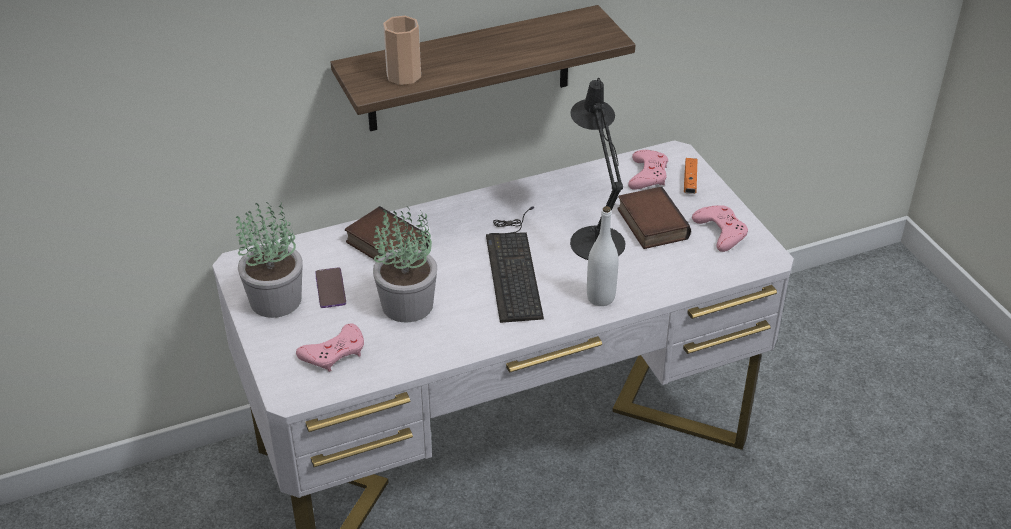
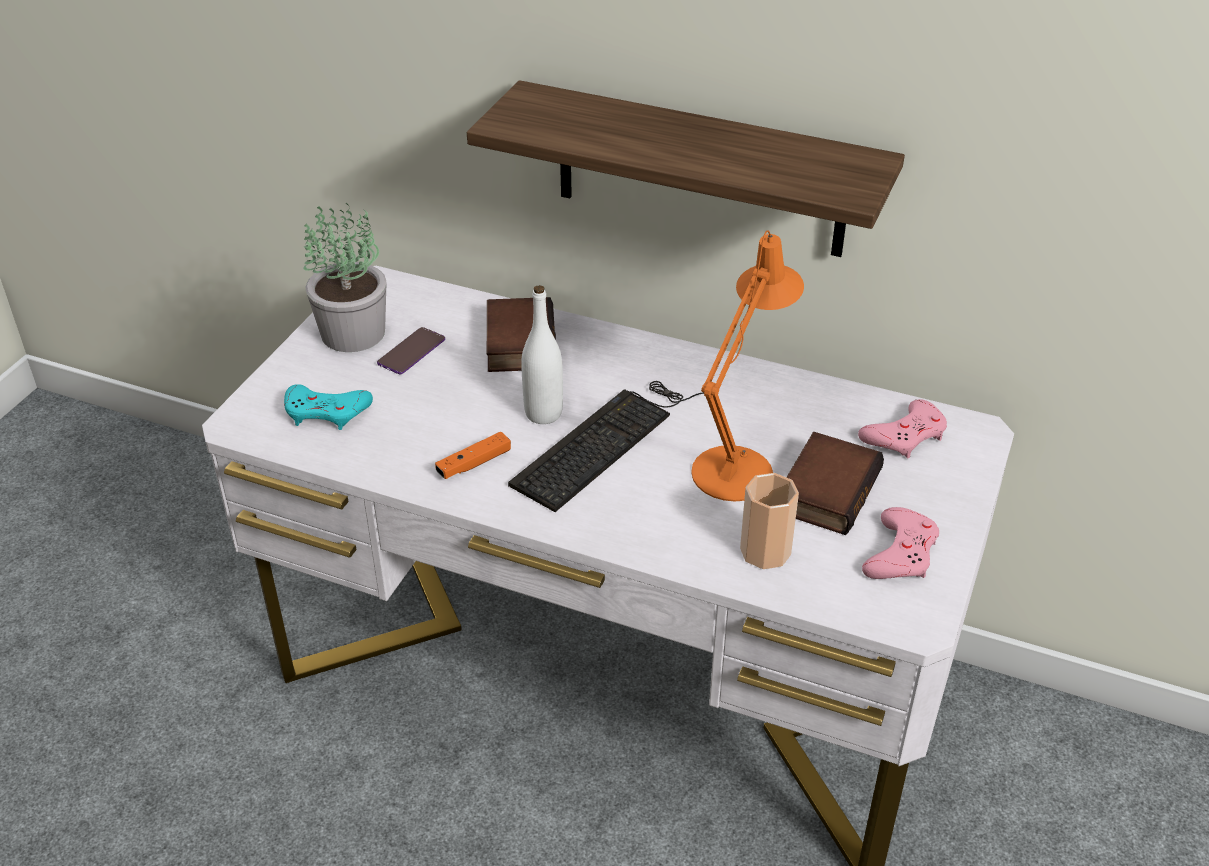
camera: 45 degrees right, 0 degrees up
(334, 353) = (326, 412): pink game controller -> turquoise game controller
(404, 75) = (559, 125): cup -> cup (765, 551)
(408, 304) = (454, 410): potted plant -> none
(595, 238) = (738, 466): black table lamp -> orange table lamp
(600, 297) = (648, 531): white bottle -> white bottle (543, 413)
(690, 181) = (948, 473): orange game controller -> orange game controller (474, 463)

